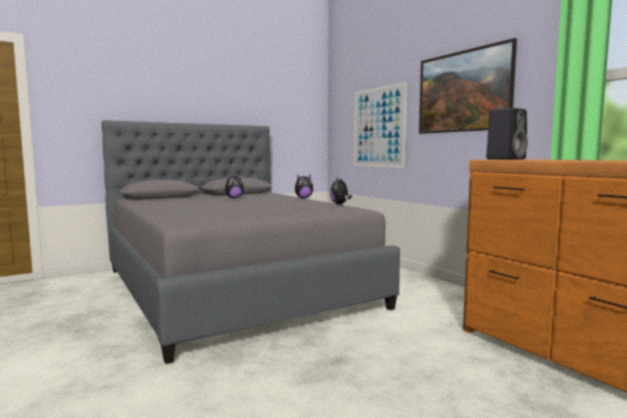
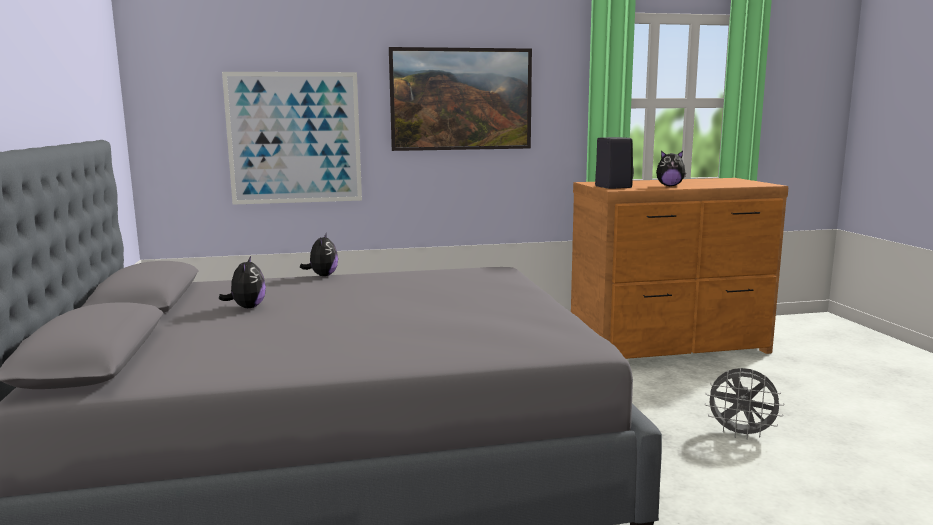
camera: 70 degrees left, 5 degrees up
(340, 204) = (430, 270): plush toy -> plush toy (669, 186)
(371, 399) = (741, 434): none -> grey fan

